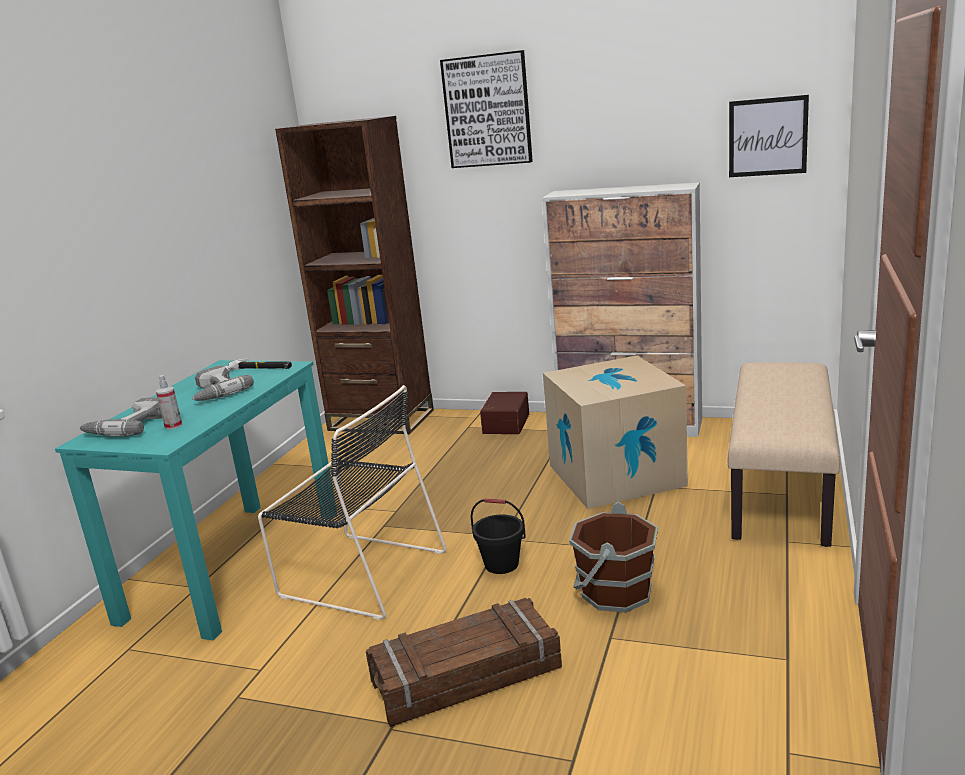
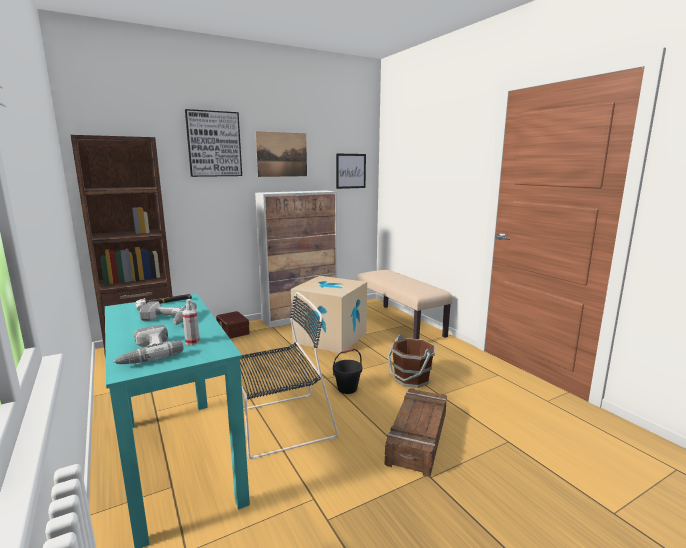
camera: 50 degrees left, 5 degrees down
(607, 116) = (282, 154): none -> picture

